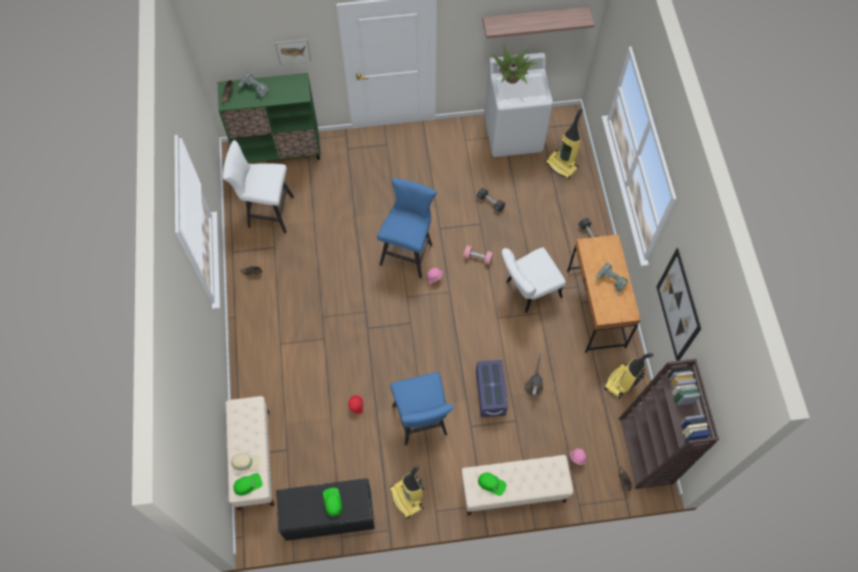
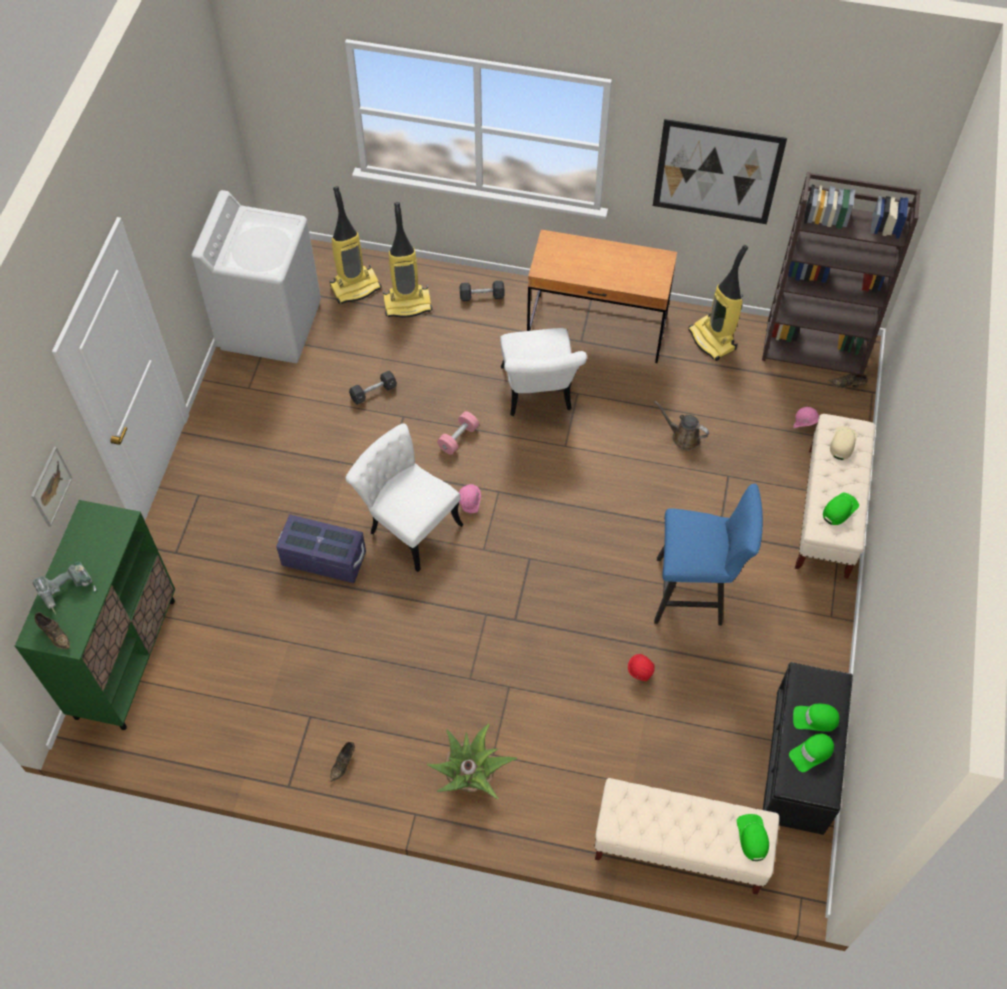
camera: 70 degrees left, 5 degrees down
(245, 462) = (714, 831): beige cap -> beige cap (842, 443)
(267, 212) = (237, 710): white stool -> none
(309, 505) = (812, 753): none -> green cap
(407, 498) = (803, 646): vacuum cleaner -> vacuum cleaner (408, 303)
(408, 252) = (408, 524): blue stool -> white chair
(490, 393) = (677, 492): purple storage box -> purple storage box (324, 559)
(512, 79) = (237, 247): potted plant -> potted plant (471, 776)
(534, 19) = (194, 151): shelf -> none
(609, 282) = (609, 263): power drill -> none

